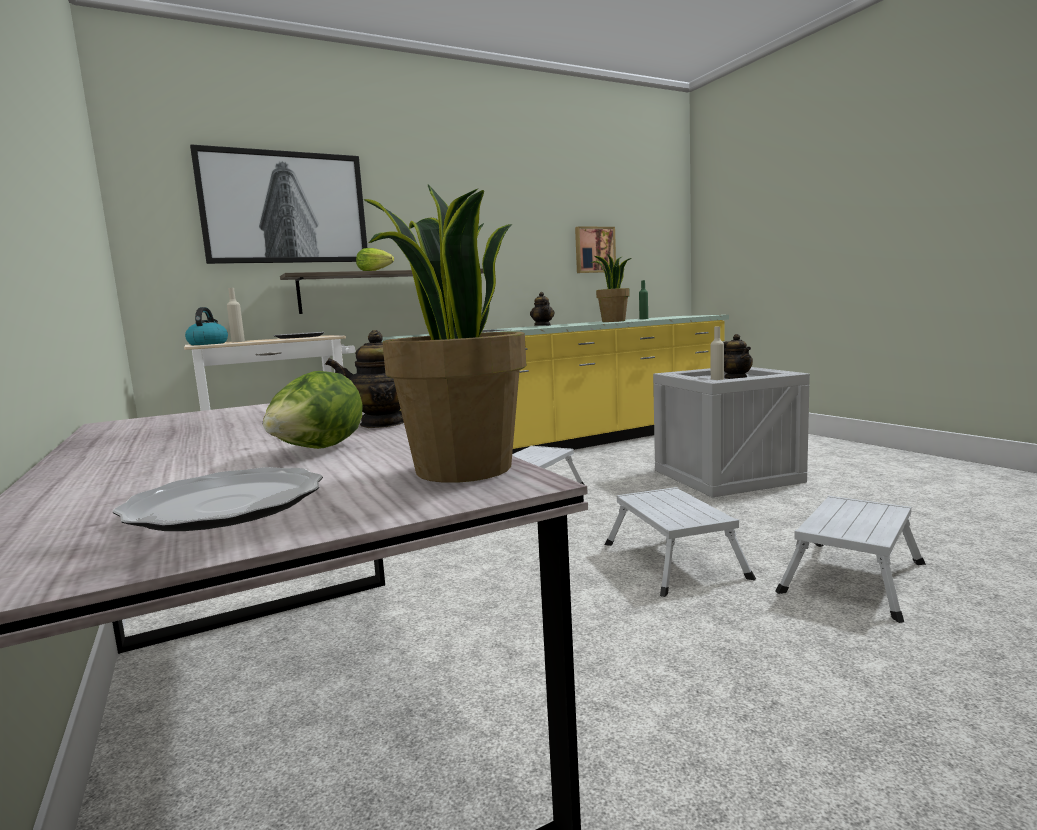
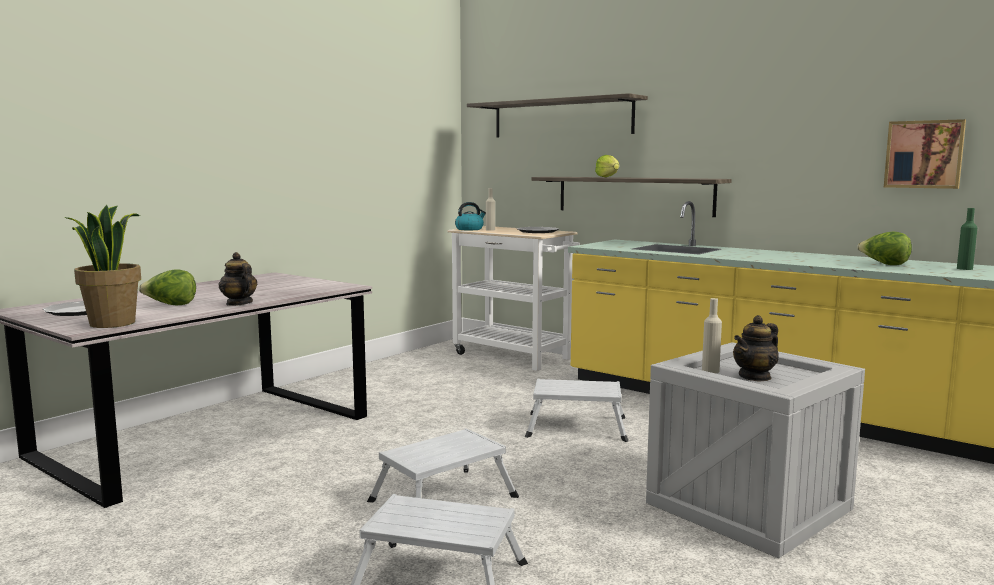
camera: 65 degrees right, 0 degrees up
(285, 208) = (561, 118): picture -> shelf
(543, 325) = (791, 254): teapot -> none
(613, 321) = (884, 264): potted plant -> lettuce

